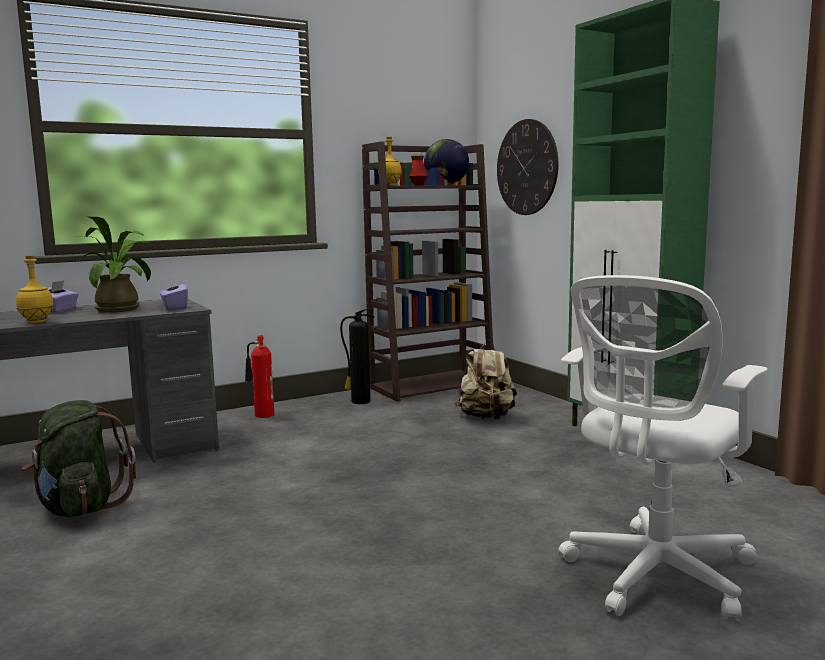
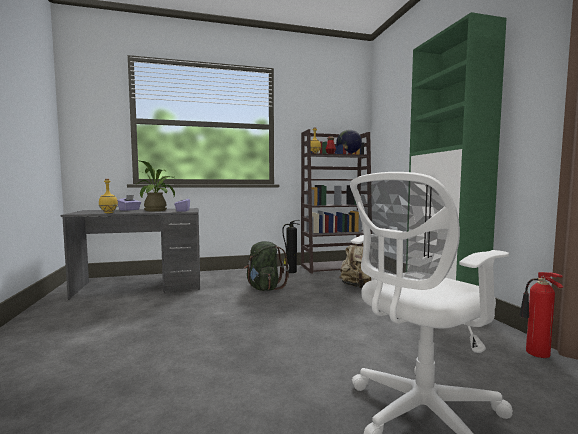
camera: 15 degrees right, 5 degrees down
(80, 508) = (108, 311): green backpack -> green backpack (264, 288)
(262, 415) = (235, 274): fire extinguisher -> fire extinguisher (536, 354)
(527, 167) = (393, 143): wall clock -> none

